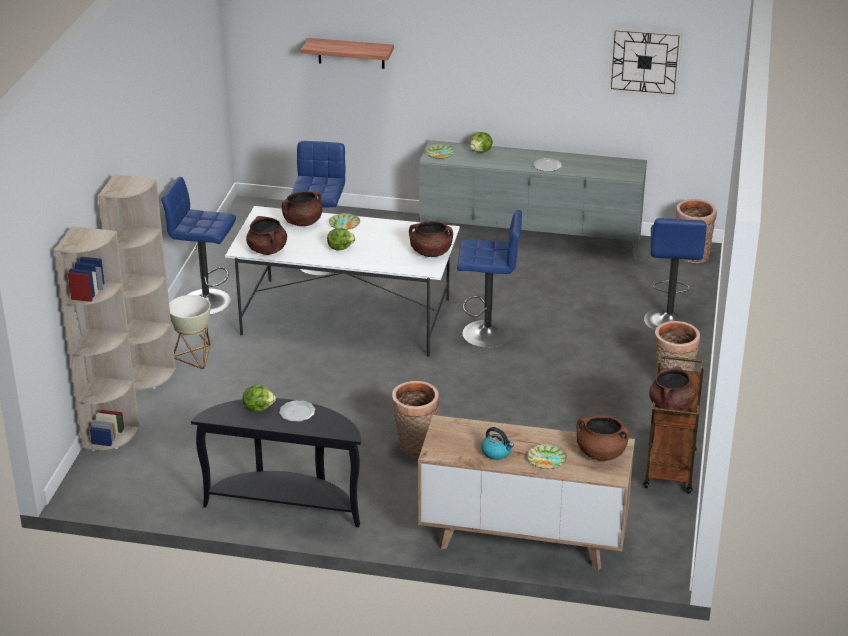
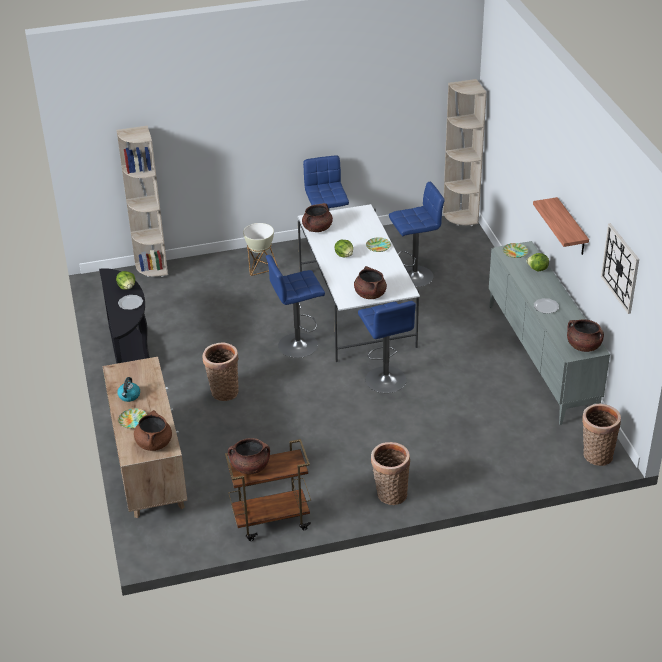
camera: 65 degrees right, 5 degrees up
(148, 382) = (222, 261): beige bookcase -> beige bookcase (461, 221)
(302, 222) = (365, 229): brown cooking pot -> brown cooking pot (583, 346)
(351, 53) = (515, 144): shelf -> shelf (571, 227)
(668, 321) = (481, 468): blue stool -> blue stool (297, 345)

